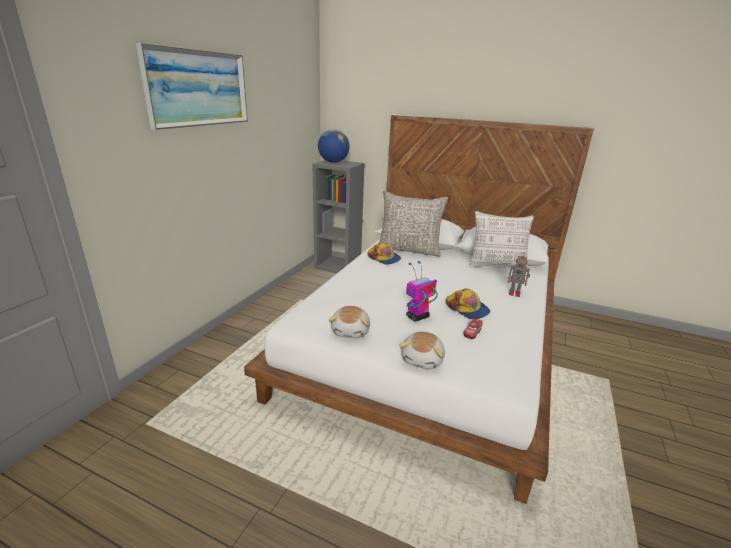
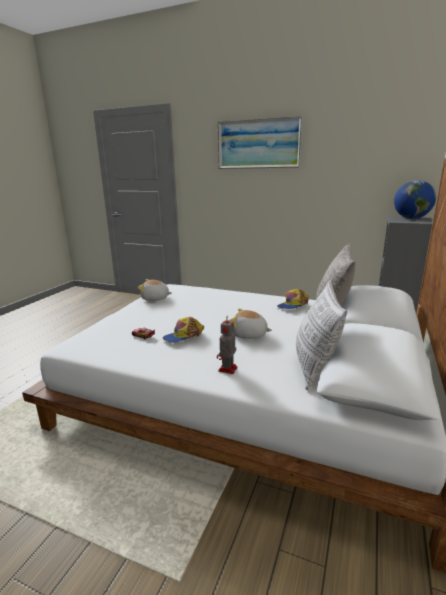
camera: 90 degrees right, 5 degrees down
(417, 317) = (171, 317): toy robot -> none
(423, 359) = (114, 318): plush toy -> plush toy (249, 335)

